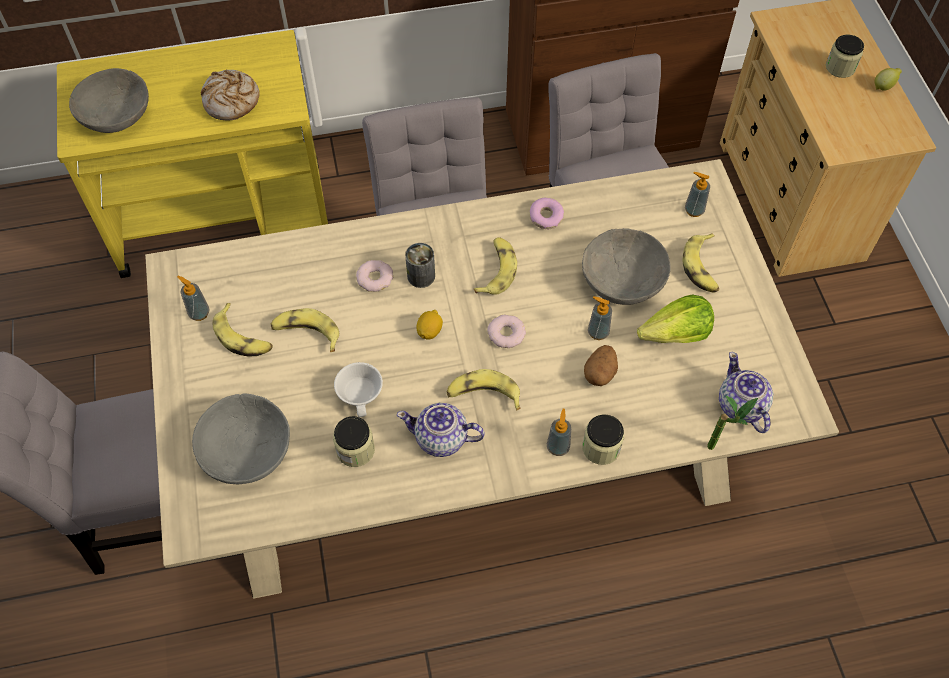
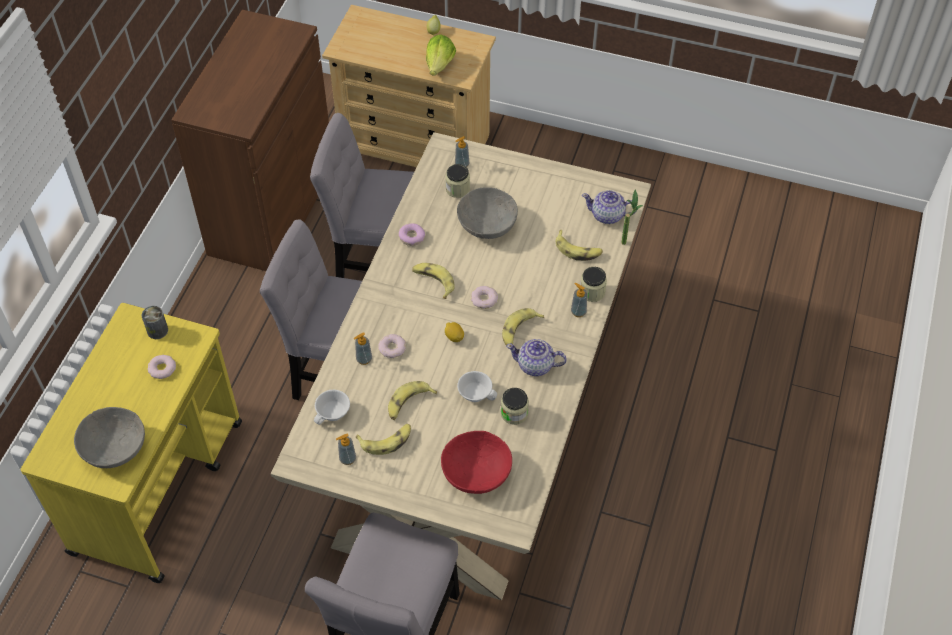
camera: 60 degrees left, 5 degrees down
(231, 101) = (162, 368): bread -> donut
(246, 452) = (476, 473): grey bowl -> red bowl
(252, 270) = (333, 414): none -> white cup
(421, 276) = (409, 322): can -> can (157, 330)
(442, 439) = (536, 366): teapot -> teapot turned 60 degrees clockwise
(598, 332) = (515, 254): soap dispenser -> soap dispenser (364, 359)
(600, 373) = (543, 267): potato -> none
(676, 334) = (542, 219): lettuce -> lettuce (440, 65)
(702, 268) = (505, 183): banana -> banana (578, 250)
(840, 67) = (403, 41): jar -> jar (457, 189)

